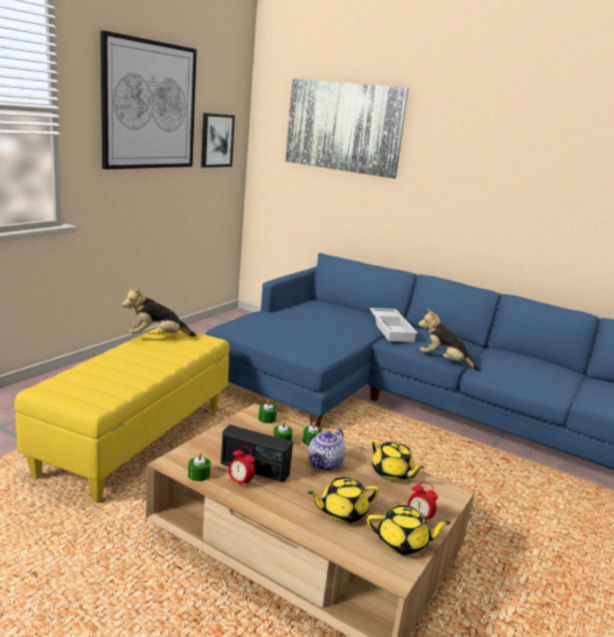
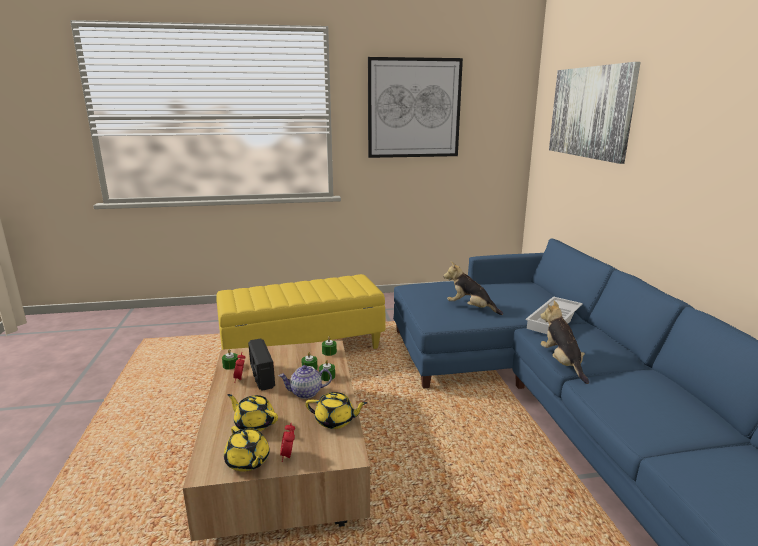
camera: 50 degrees right, 0 degrees up
(157, 337) = (340, 280): plush toy -> plush toy (470, 308)
(216, 140) = (490, 133): picture -> none
(392, 473) = (335, 421): yellow teapot -> yellow teapot turned 90 degrees counterclockwise

